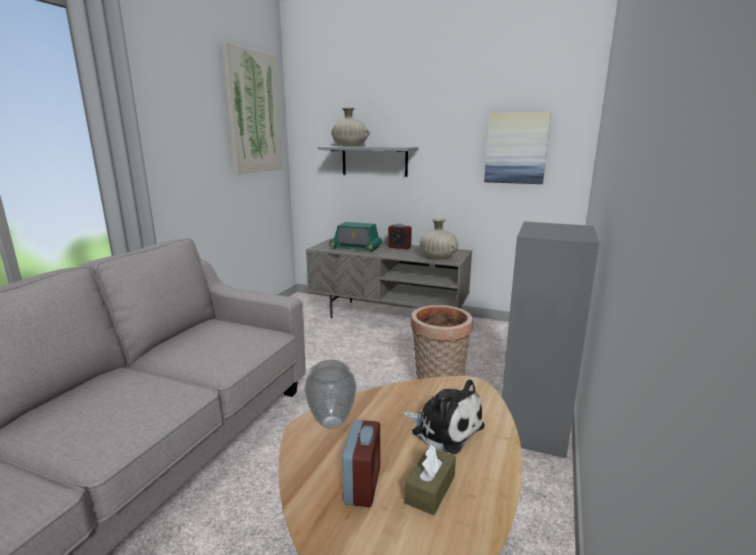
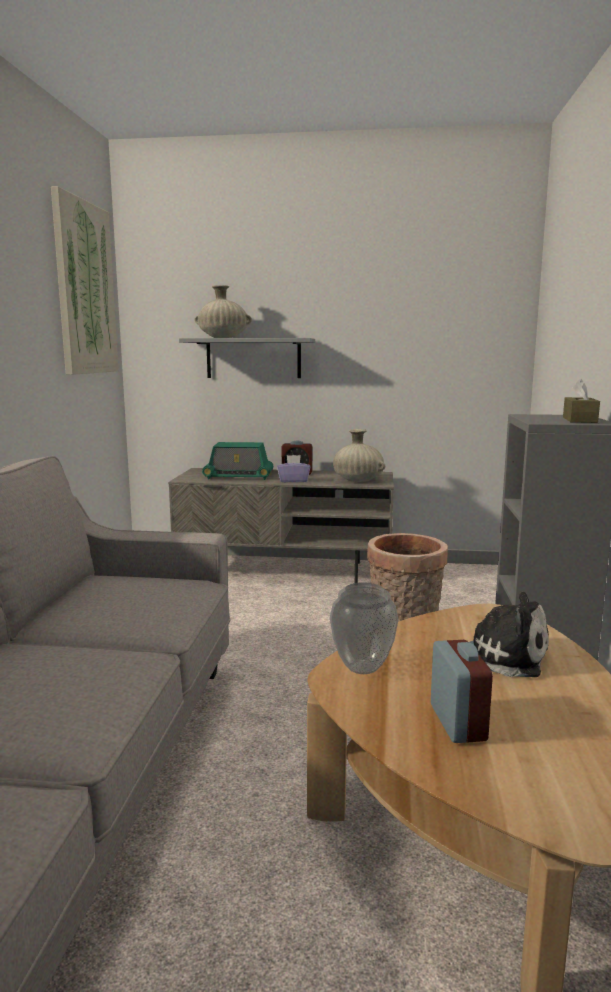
camera: 15 degrees left, 5 degrees down
(391, 254) = (293, 480): none -> purple tissue box
(430, 489) = (537, 714): brown tissue box -> brown tissue box (579, 420)
(516, 148) = (442, 339): picture -> none

